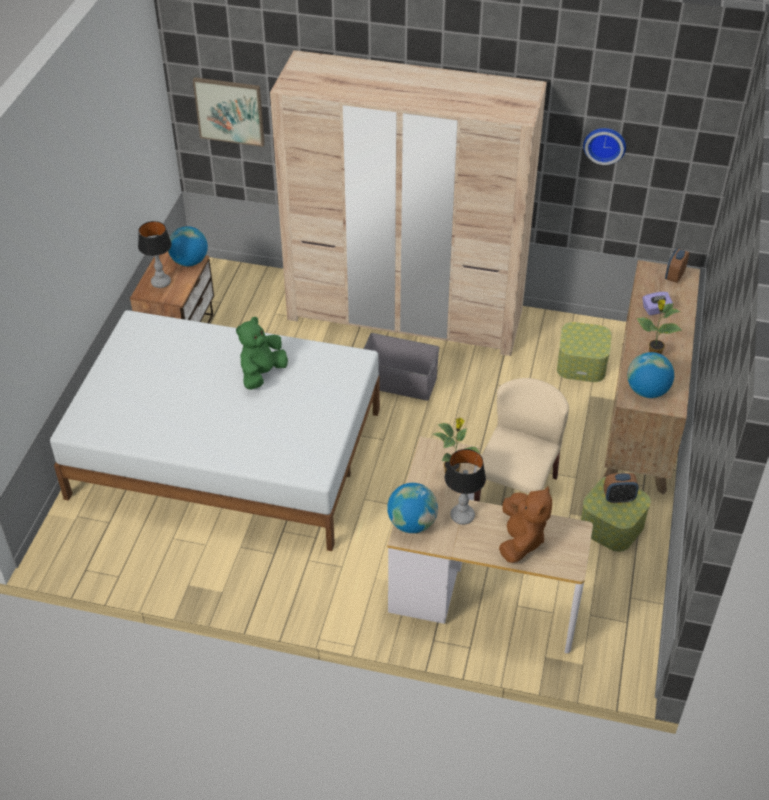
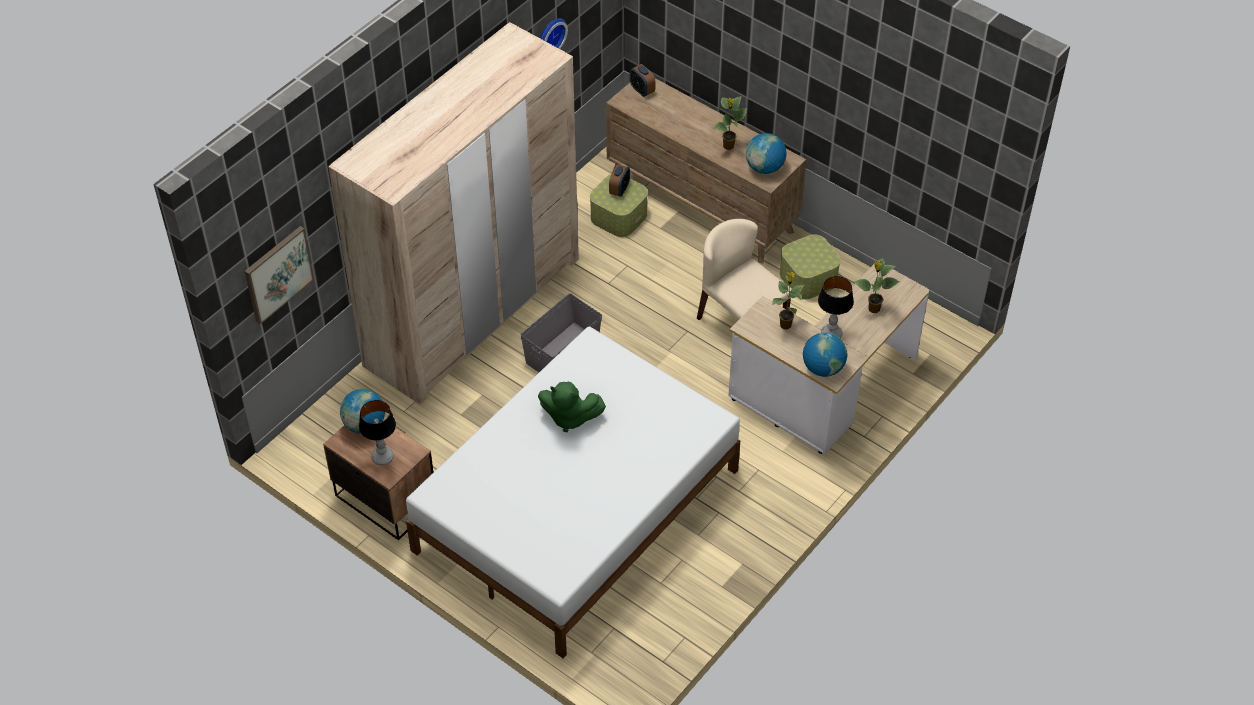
camera: 65 degrees left, 5 degrees up
(262, 374) = (569, 417): green plush toy -> green plush toy turned 45 degrees counterclockwise
(520, 540) = (873, 309): brown plush toy -> potted plant
(618, 498) = (807, 253): alarm clock -> alarm clock (619, 190)
(656, 310) = (675, 120): purple tissue box -> none

